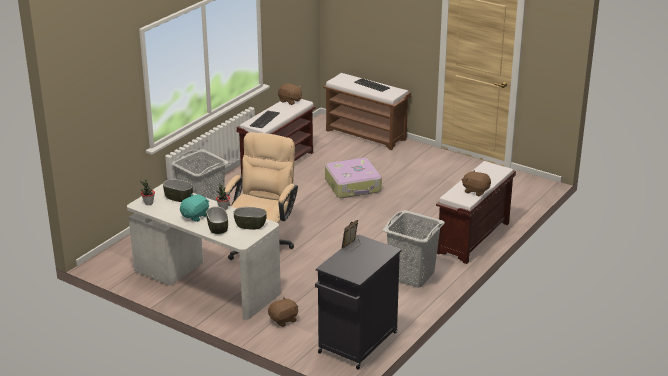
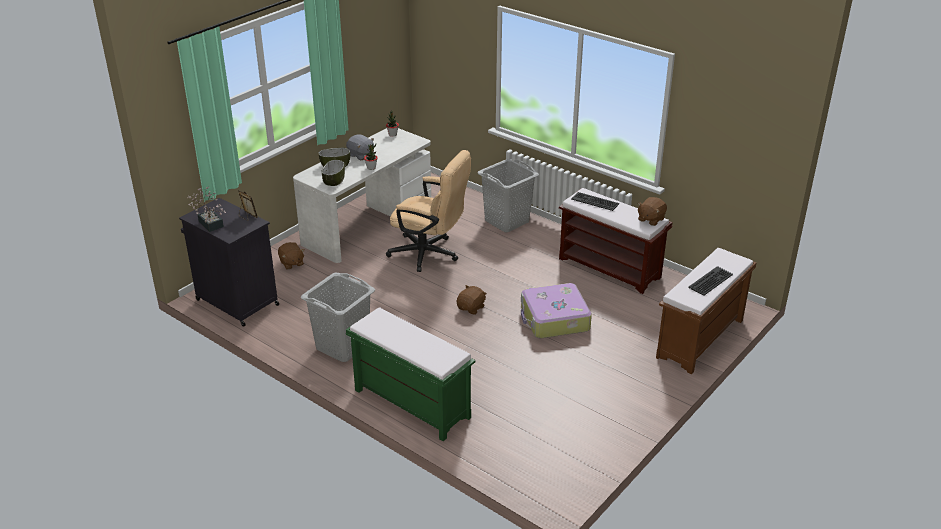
camera: 95 degrees right, 5 degrees up
(178, 197) = (399, 147): bowl -> none
(195, 216) = (361, 155): turquoise plush toy -> grey plush toy
(367, 265) = (210, 222): none -> potted plant
(473, 239) = (410, 403): brown bench -> green bench
(475, 191) = (387, 336): brown plush toy -> brown plush toy (471, 308)

